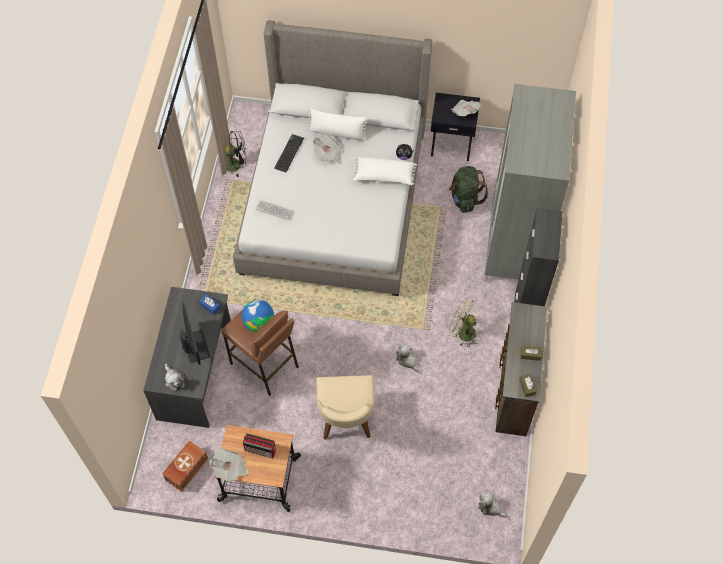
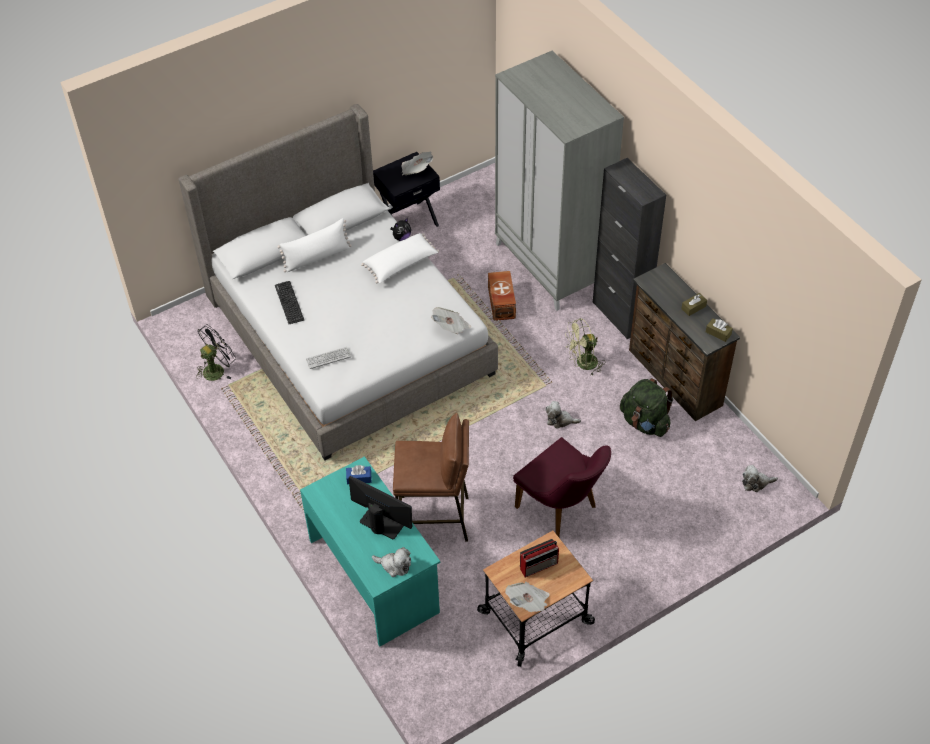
camera: 40 degrees left, 10 degrees down
(186, 469) = (457, 666): brown storage box -> brown storage box (501, 303)
(196, 373) = (375, 575): grey desk -> turquoise desk
(259, 323) = (424, 456): globe -> none
(328, 154) = (328, 279): newspaper -> newspaper (451, 327)
(346, 422) = (562, 510): beige chair -> purple chair
(465, 198) = (468, 257): green backpack -> green backpack (645, 422)

